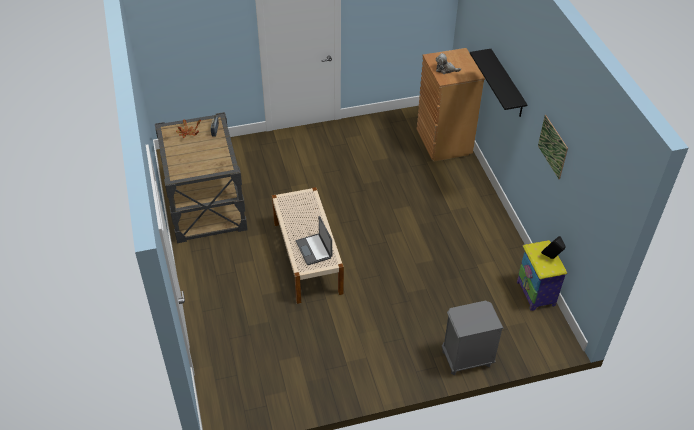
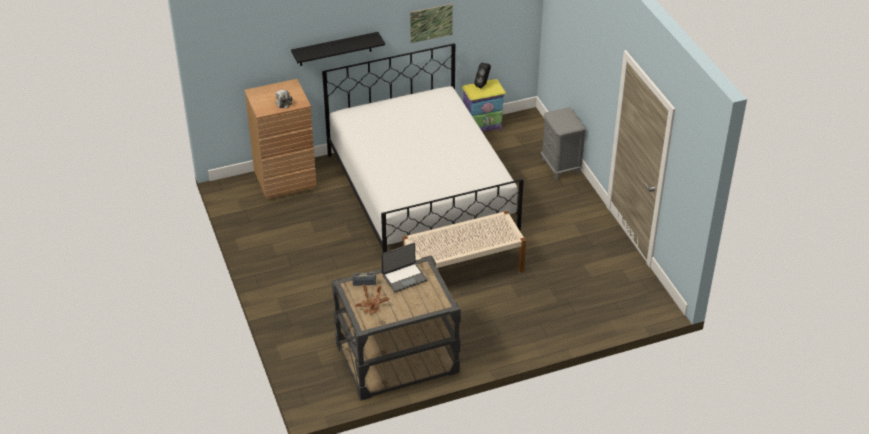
camera: 95 degrees left, 5 degrees down
(314, 249) = (490, 230): laptop -> laptop (404, 277)
(424, 234) = (420, 193): none -> white bed

